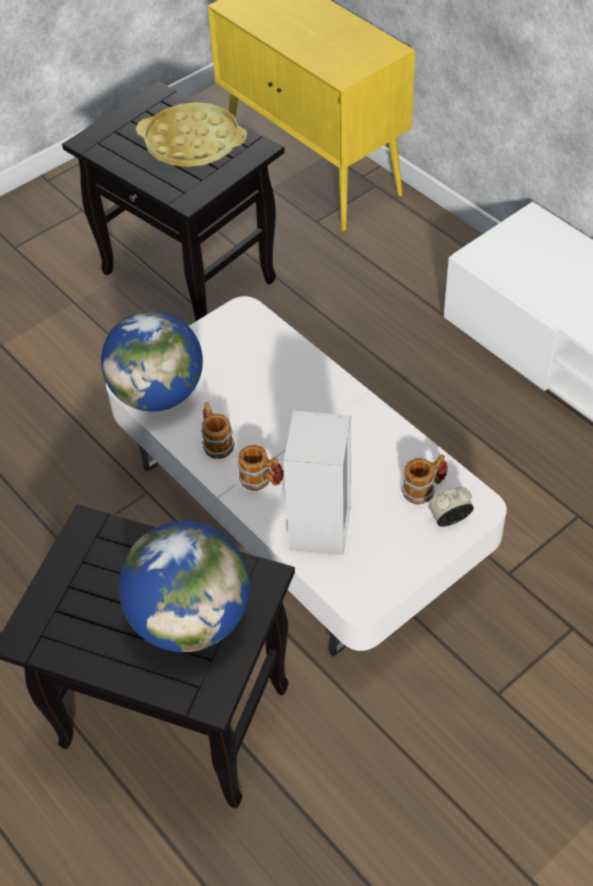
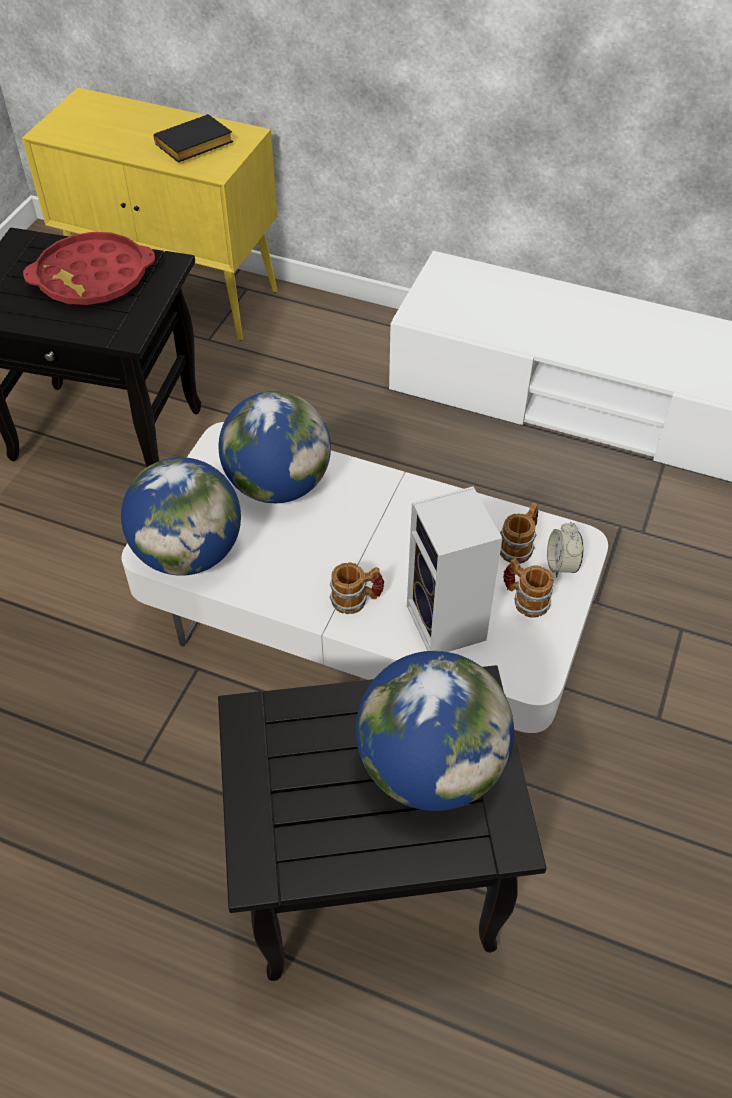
camera: 30 degrees left, 0 degrees up
(192, 143) = (93, 278): yellow tray -> red tray
(216, 442) = (284, 579): mug -> mug (525, 599)
(260, 364) = (278, 485): none -> globe
(338, 49) = (193, 146): none -> black book
(449, 519) = (561, 565): alarm clock -> alarm clock turned 45 degrees counterclockwise

